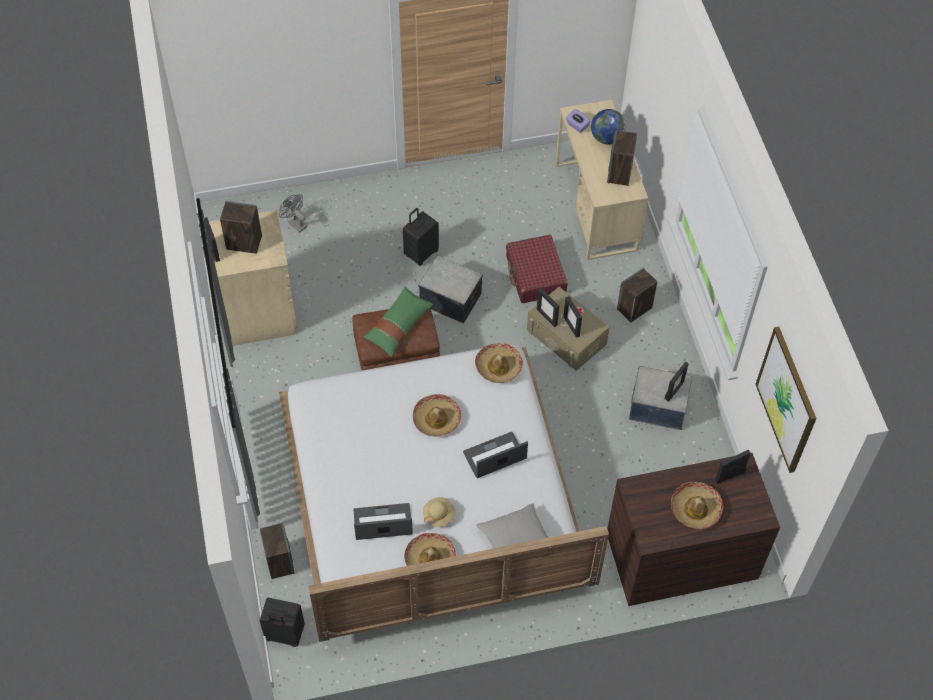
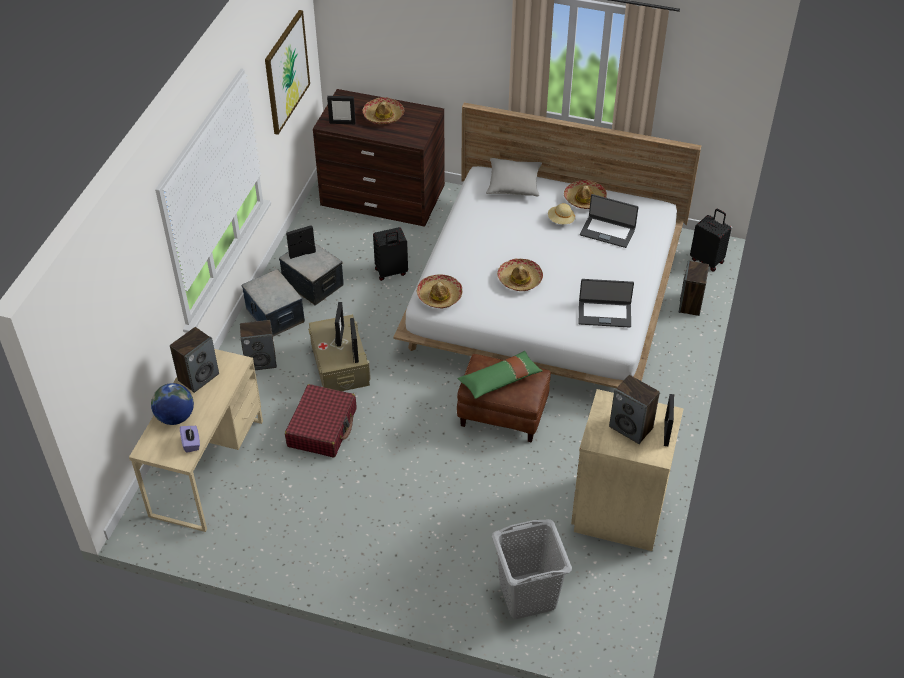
camera: 150 degrees left, 10 degrees down
(295, 223) = (528, 594): grey fan -> grey laundry basket
(421, 253) = (416, 499): black suitcase -> black suitcase (391, 272)
(450, 299) = (418, 442): storage box -> storage box (275, 316)
(495, 456) = (490, 238): laptop -> laptop (604, 314)

